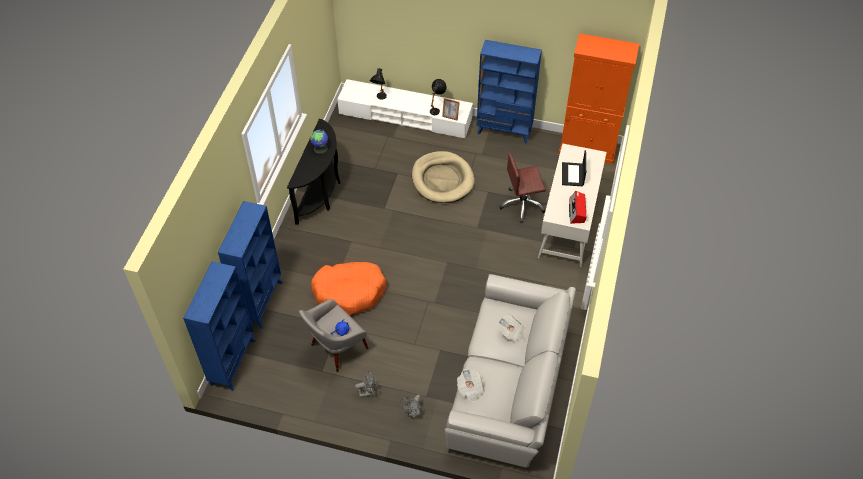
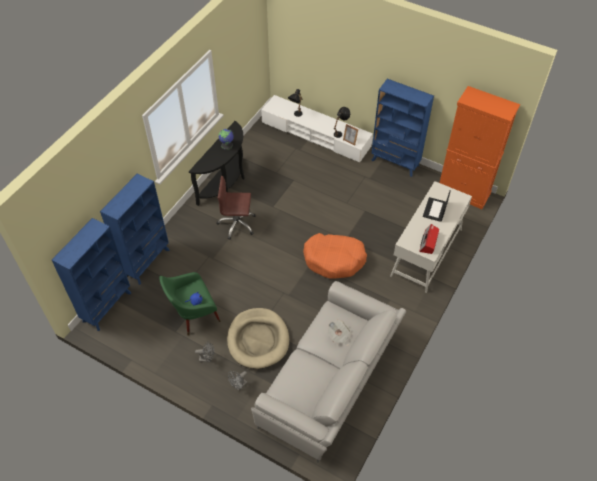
camera: 15 degrees right, 0 degrees up
(336, 349) = (193, 315): grey armchair -> green armchair
(349, 292) = (221, 270): orange dog bed -> orange dog bed (334, 259)
(442, 179) = (329, 193): beige dog bed -> beige dog bed (258, 340)
(470, 389) = (286, 378): newspaper -> none
(522, 204) = (391, 228): brown office chair -> brown office chair (237, 224)

